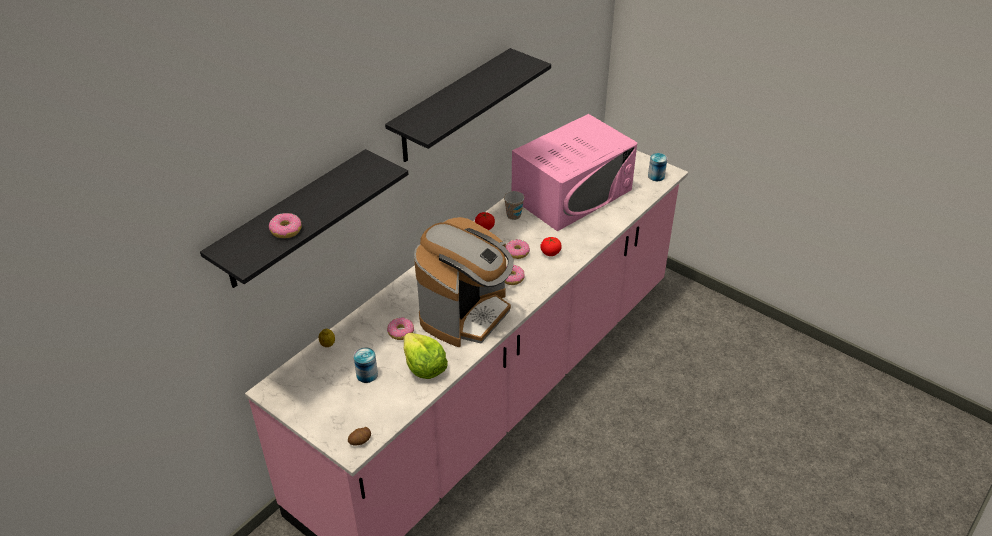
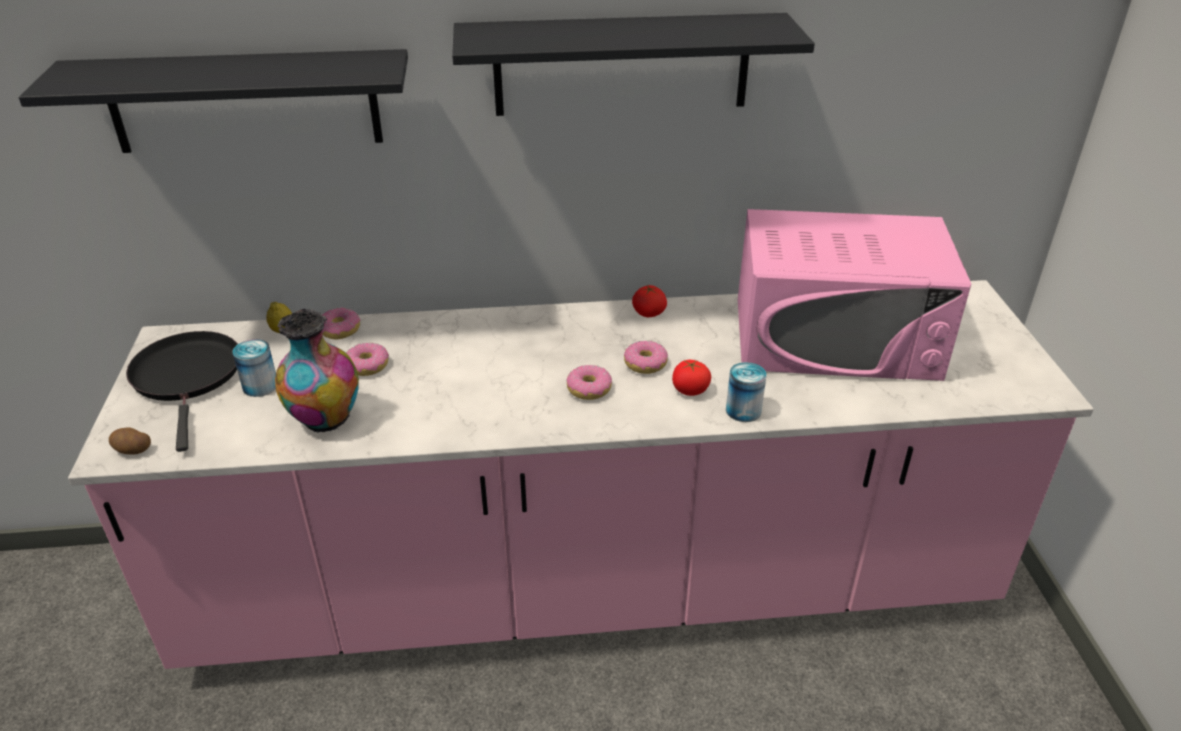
camera: 45 degrees right, 5 degrees down
(286, 230) = (155, 77): donut -> donut (339, 330)
(323, 396) = (188, 377): none -> black frying pan
(424, 366) = (324, 419): lettuce -> vase
(466, 313) = (467, 393): coffee machine -> none
(513, 215) = (709, 320): cup -> none
(656, 176) = (1018, 384): can -> can (743, 410)

